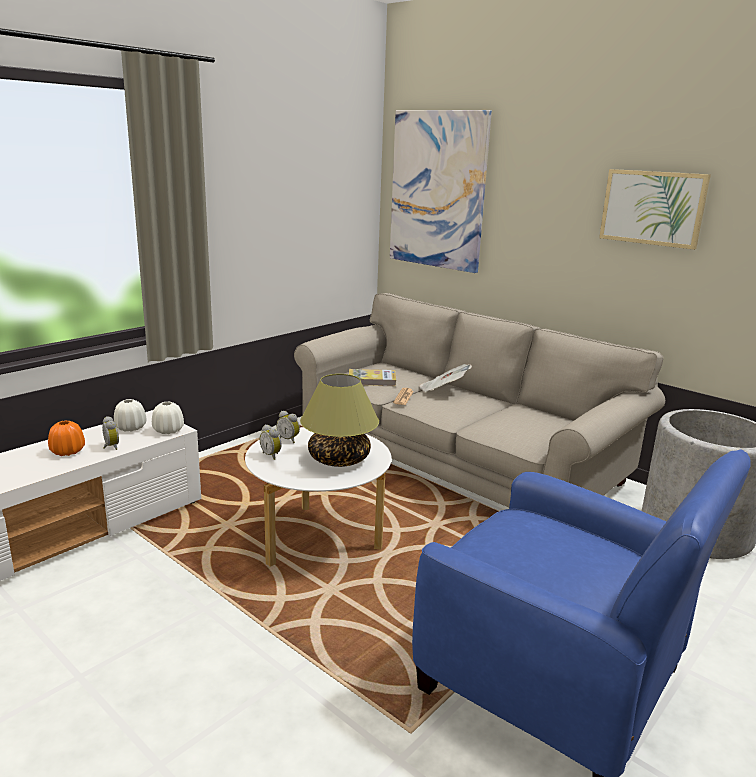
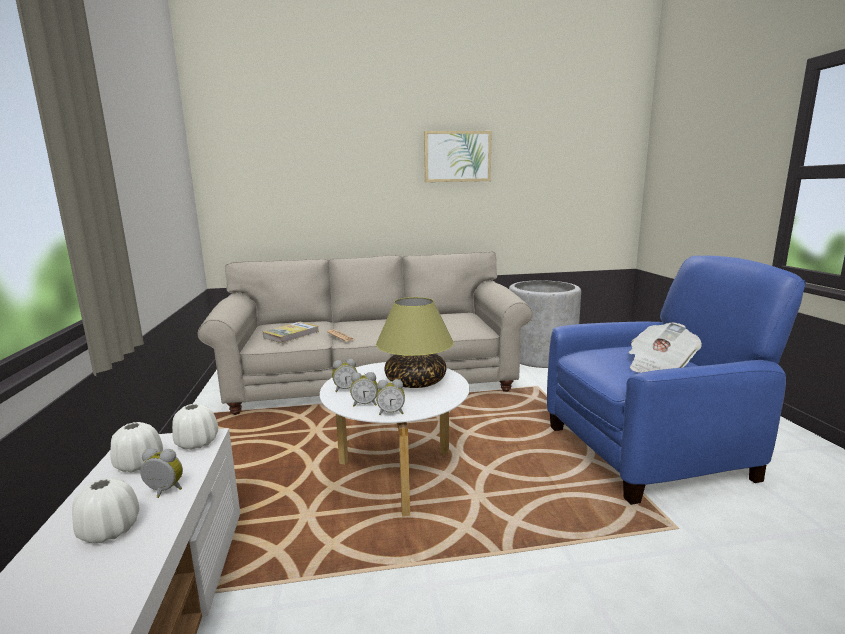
camera: 50 degrees left, 5 degrees down
(68, 452) = (110, 530): orange vase -> white vase
(269, 469) = (391, 412): none -> alarm clock
(438, 190) = (265, 159): picture -> none
(442, 391) = (353, 324): newspaper -> newspaper (658, 366)

